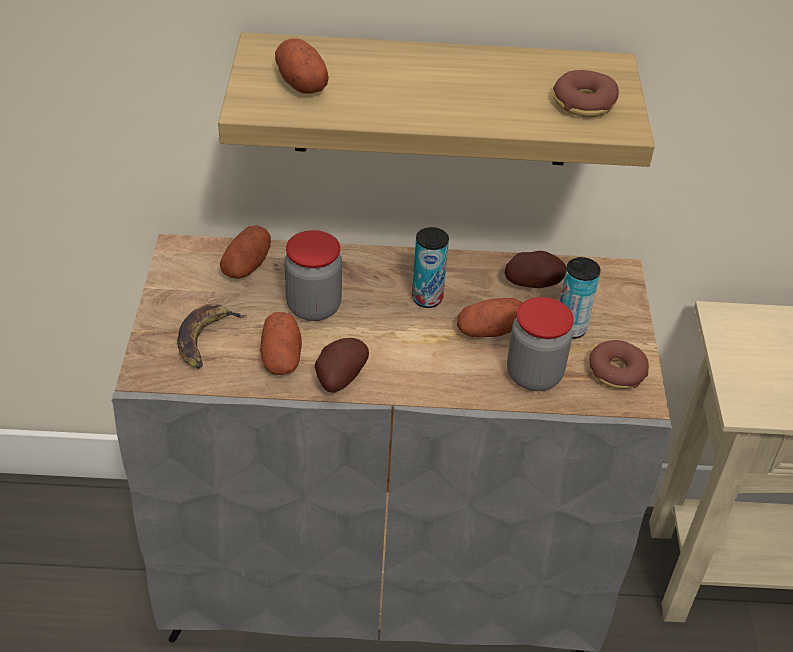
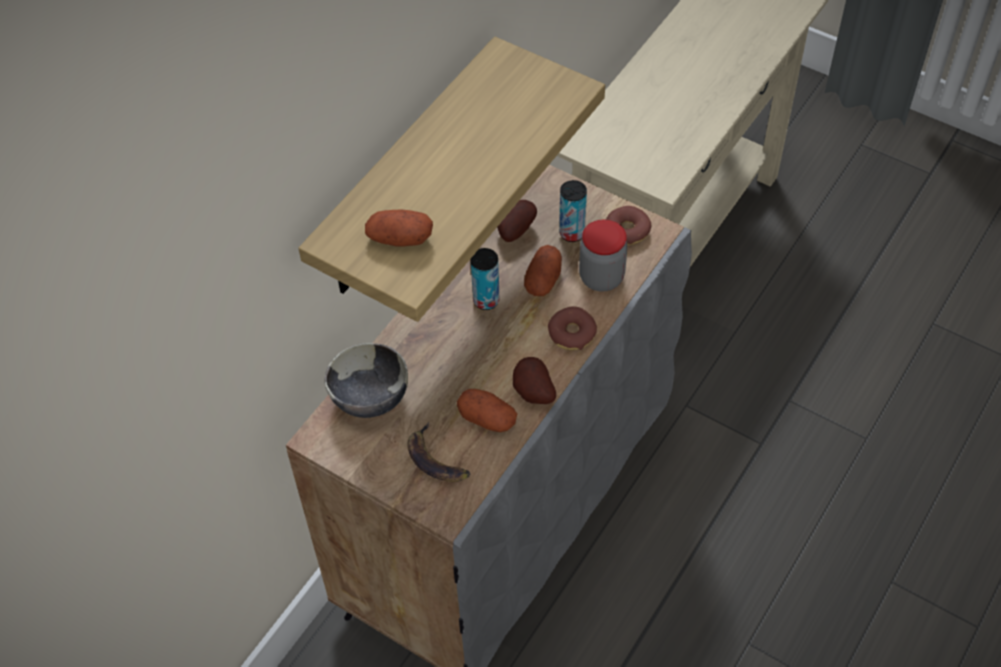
camera: 55 degrees left, 10 degrees up
(246, 265) = (370, 399): potato -> bowl
(313, 307) = (447, 375): jar -> none
(583, 103) = (536, 94): donut -> donut (572, 334)

